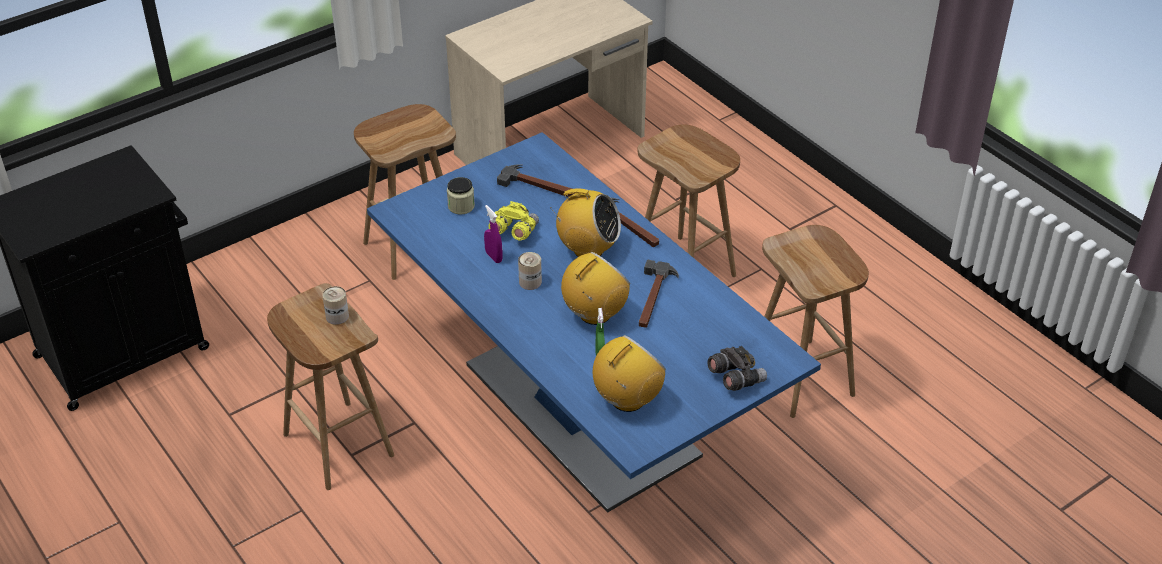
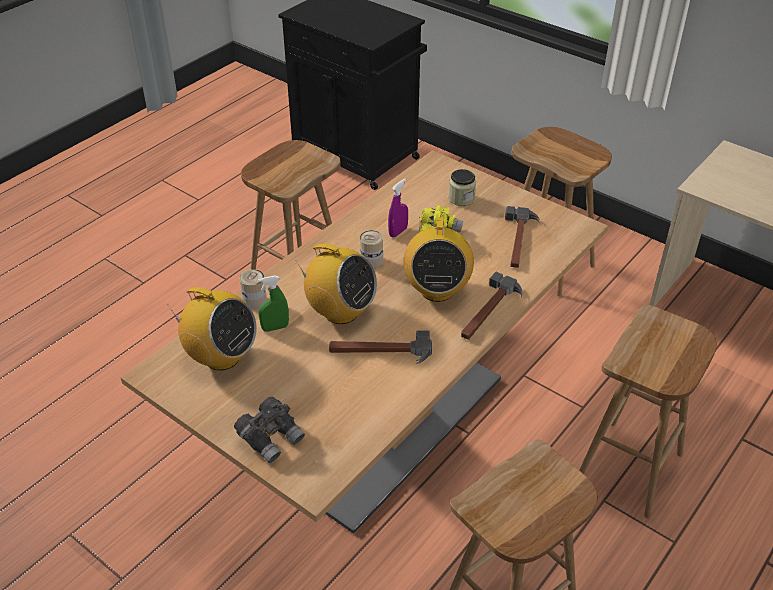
camera: 75 degrees right, 0 degrees up
(337, 316) = (301, 173): can -> can (254, 301)
(580, 411) = (386, 423): blue dining table -> beige dining table

